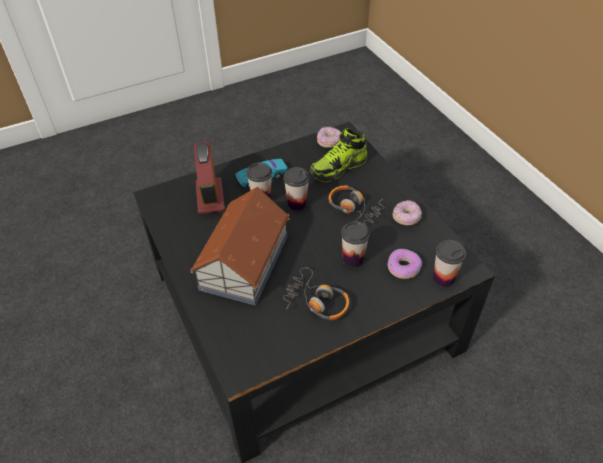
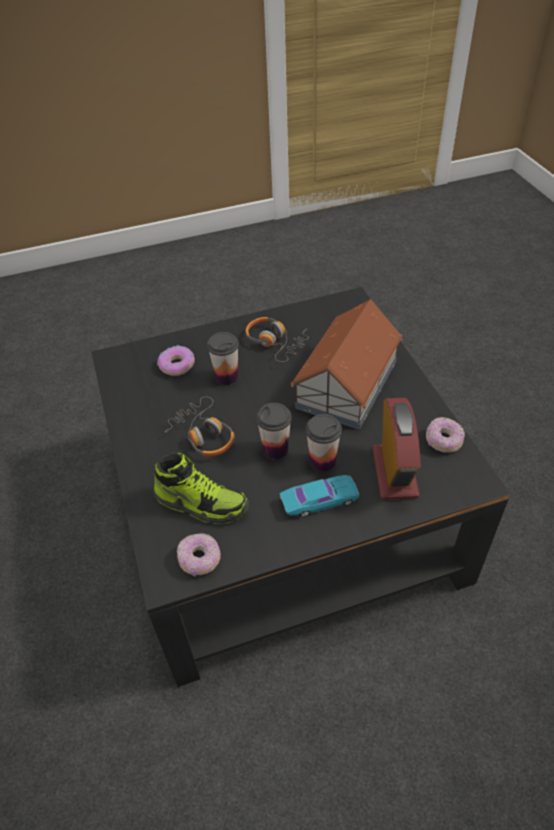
camera: 170 degrees left, 0 degrees up
(338, 168) = (201, 503): shoe -> shoe turned 45 degrees clockwise
(406, 218) = (145, 417): donut -> donut (443, 441)
(443, 278) = (143, 352): cup -> none

